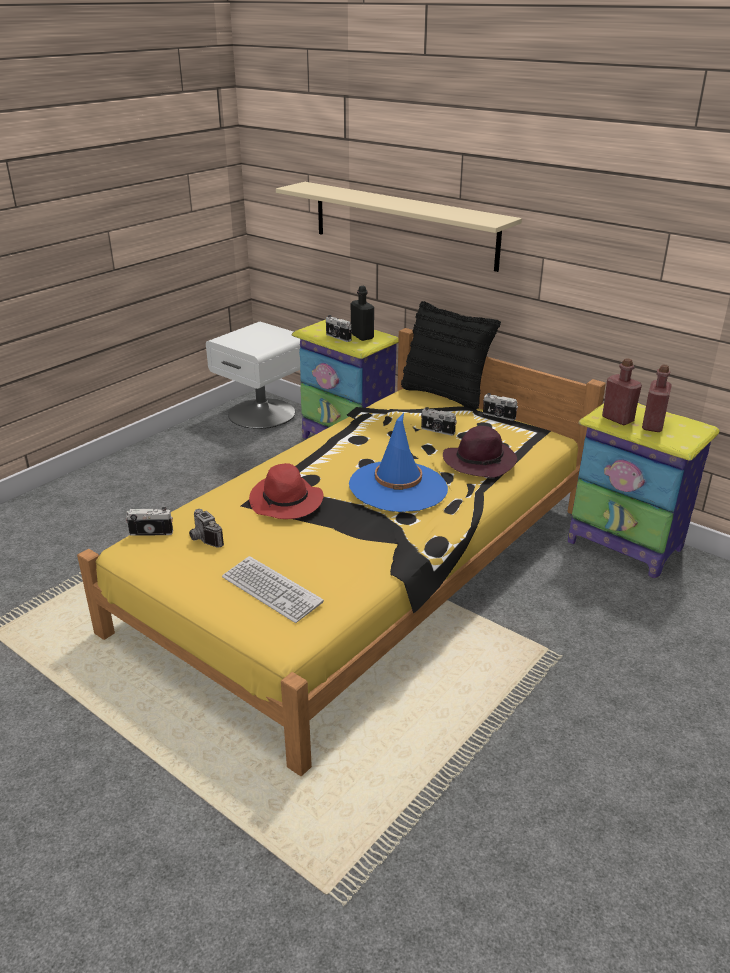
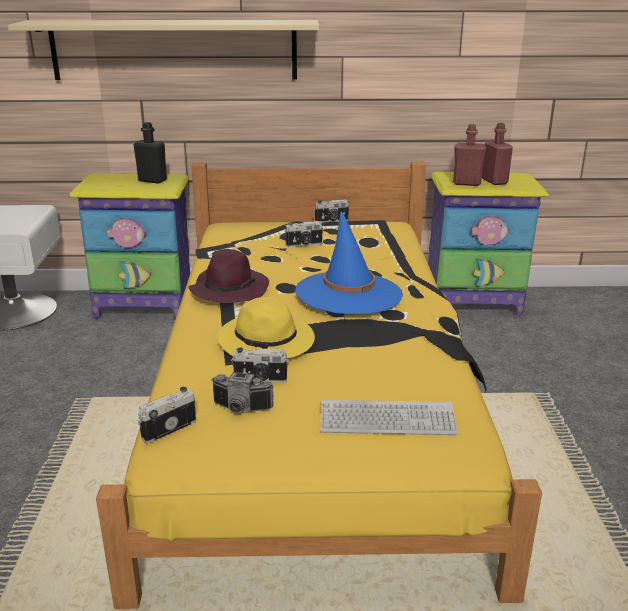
camera: 40 degrees left, 5 degrees down
(287, 502) = (267, 343): red hat -> yellow hat
(338, 337) = (129, 186): camera -> camera (260, 380)
(446, 395) = (259, 220): black pillow -> none
(480, 461) = (378, 254): purple hat -> purple hat (229, 289)

